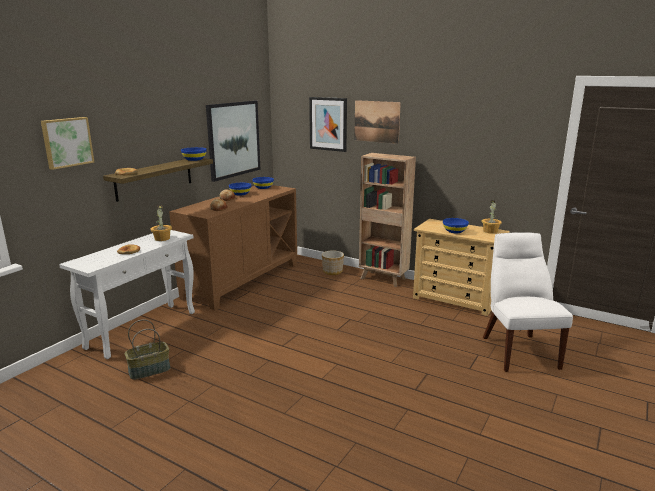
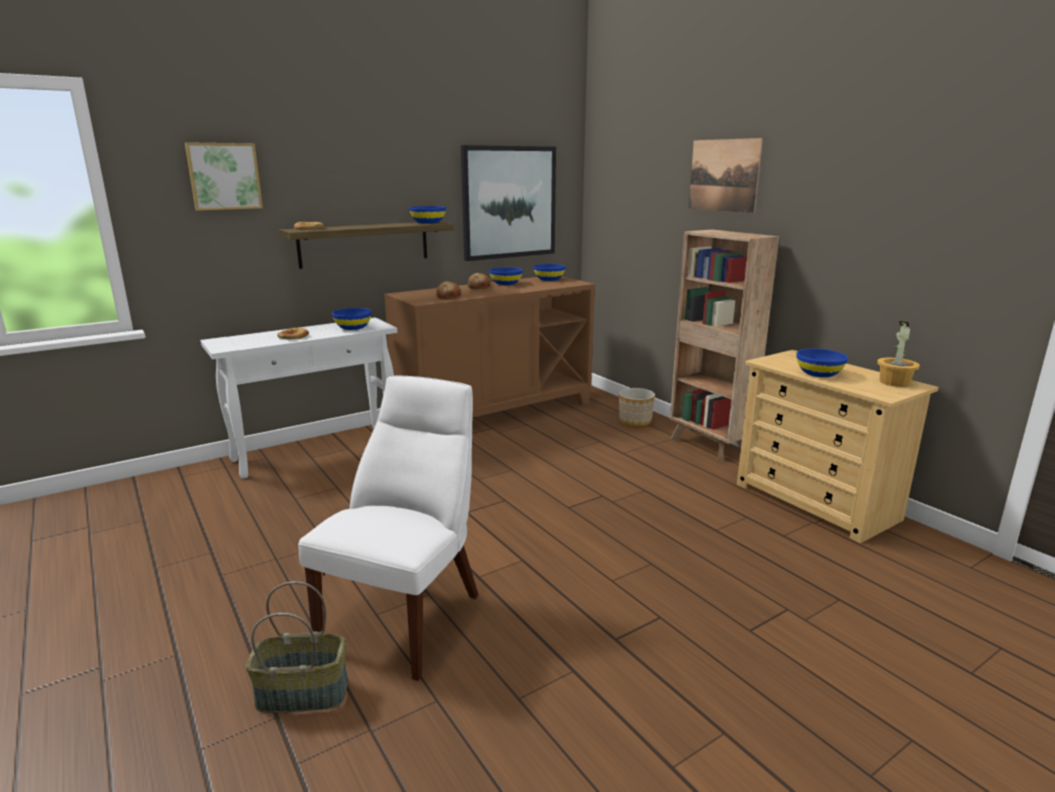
camera: 25 degrees right, 0 degrees up
(149, 370) = (273, 504): basket -> basket (303, 693)
(162, 238) = (353, 327): potted plant -> blue bowl
(328, 124) = (654, 183): picture -> none
(518, 350) = (880, 623): white chair -> white chair (407, 616)

